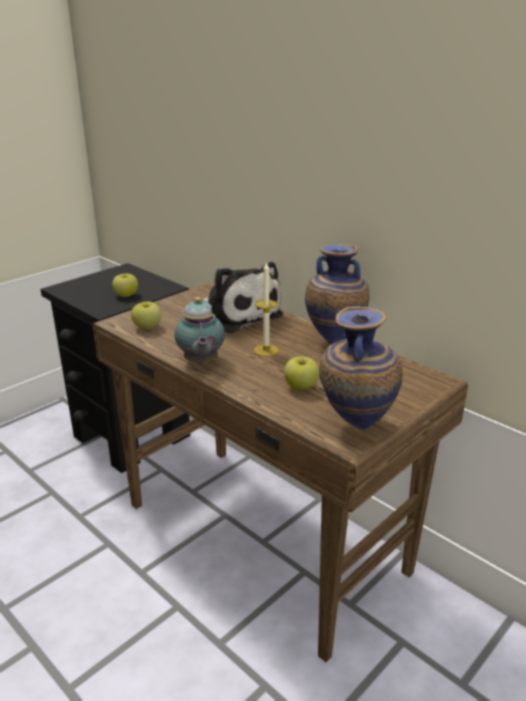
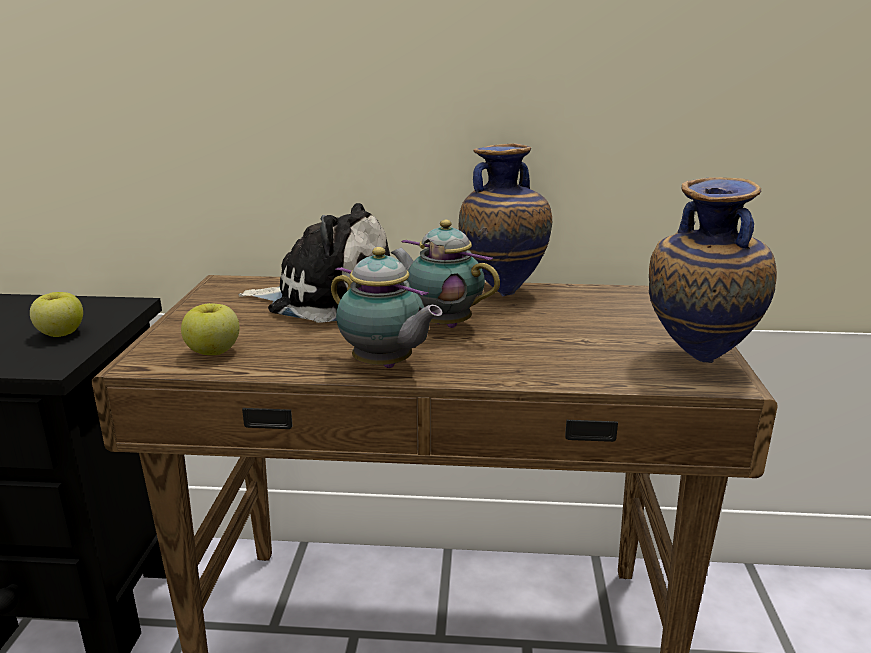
camera: 40 degrees left, 5 degrees down
(266, 350) = (442, 324): candle -> teapot
(301, 387) = (562, 347): apple -> none

